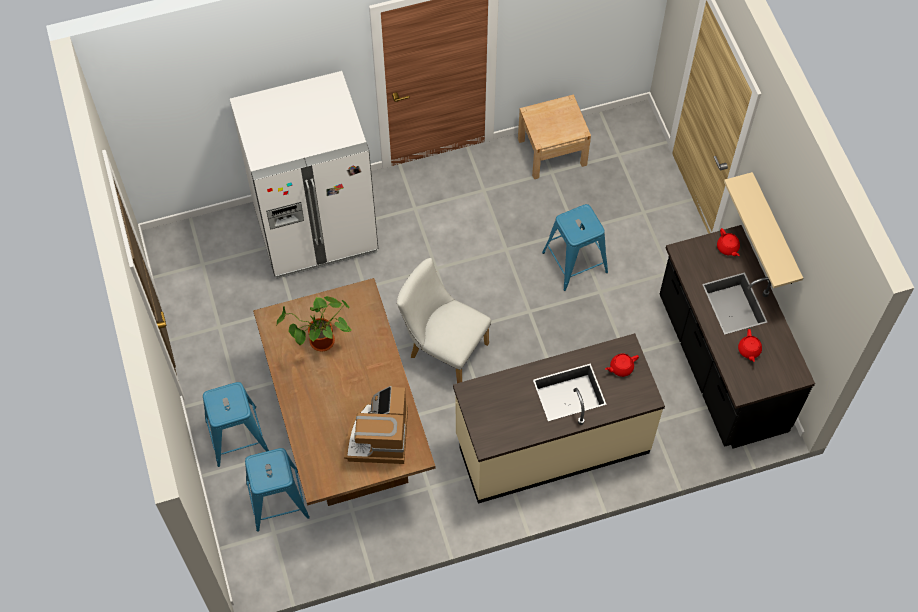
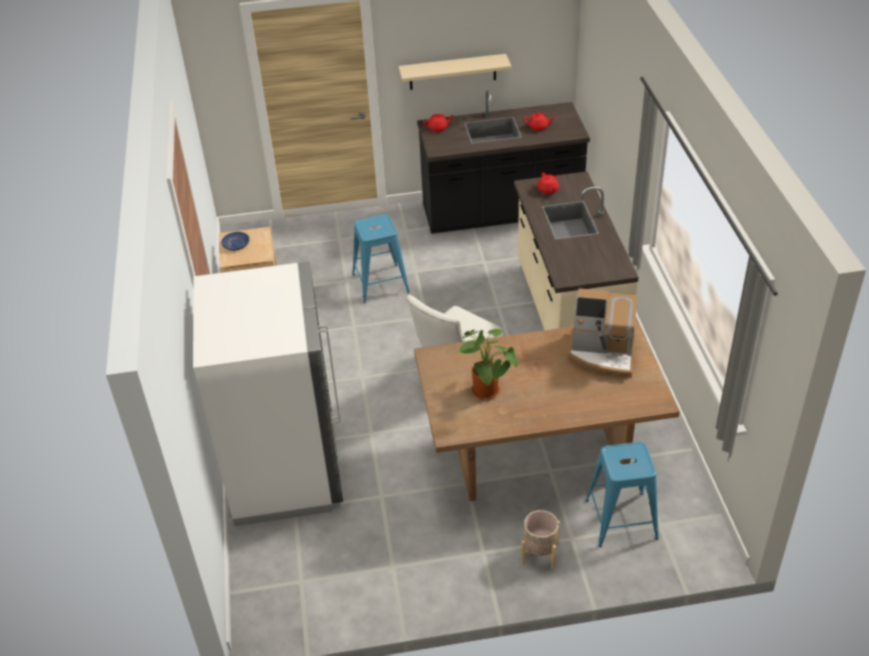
camera: 80 degrees left, 20 degrees down
(237, 436) = (540, 553): blue stool -> beige planter
(556, 113) = (236, 244): none -> blue plate

